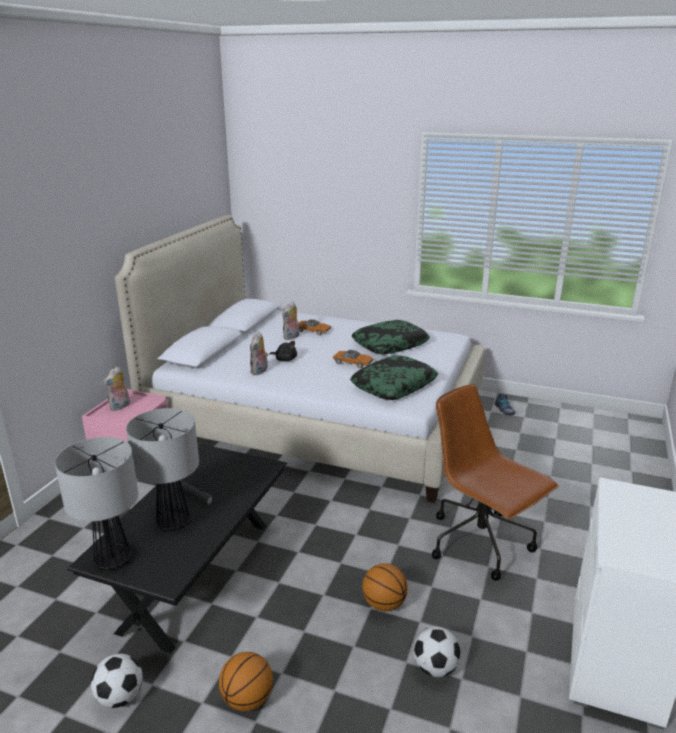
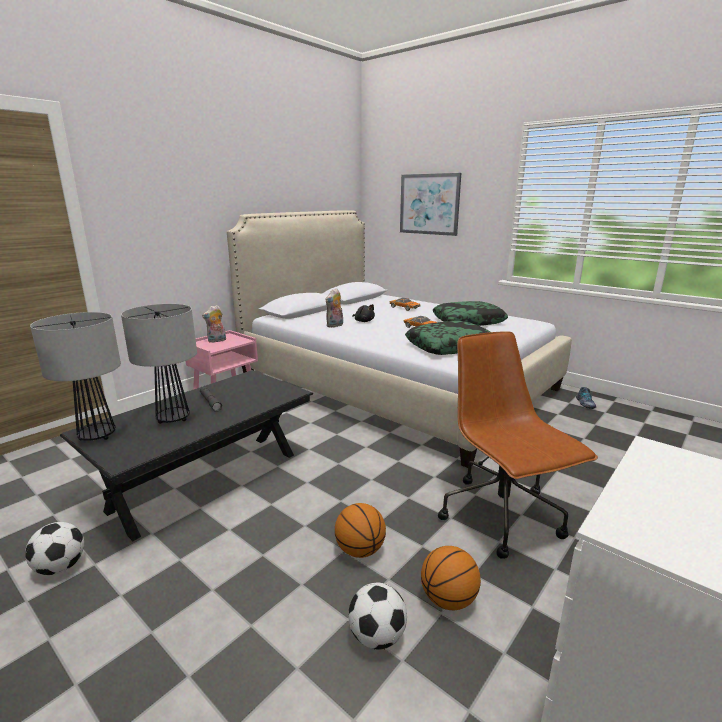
camera: 20 degrees right, 5 degrees down
(247, 699) = (161, 606): basketball -> basketball (448, 599)
(291, 337) = (382, 310): plush toy -> none
(320, 207) = (429, 204): none -> picture

